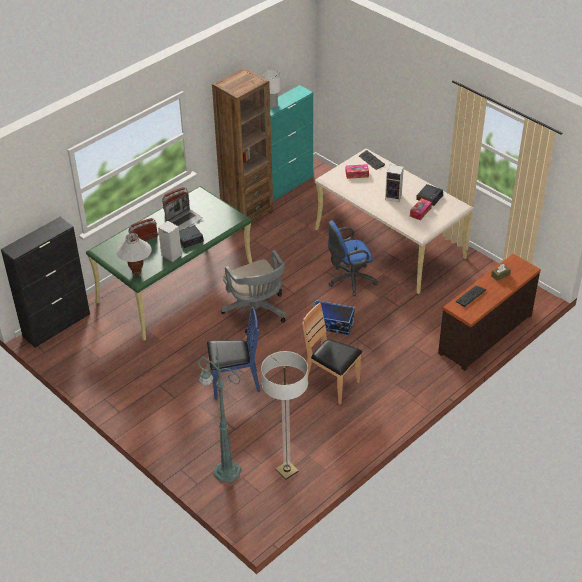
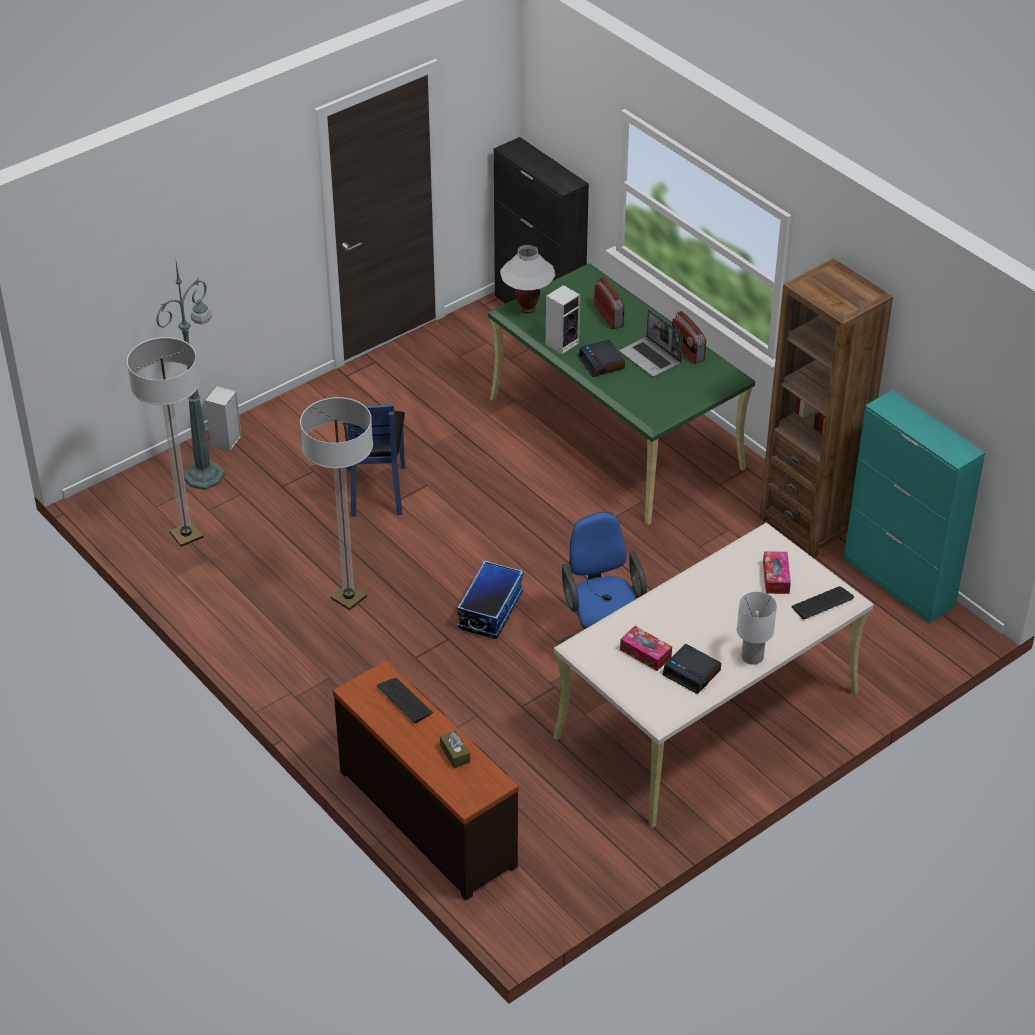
camera: 95 degrees right, 0 degrees up
(257, 313) = (533, 522): grey office chair -> none
(272, 104) = (908, 412): white table lamp -> white table lamp (752, 657)
(331, 384) = (349, 598): brown chair -> floor lamp
(394, 197) = (697, 622): speaker -> speaker (226, 442)

